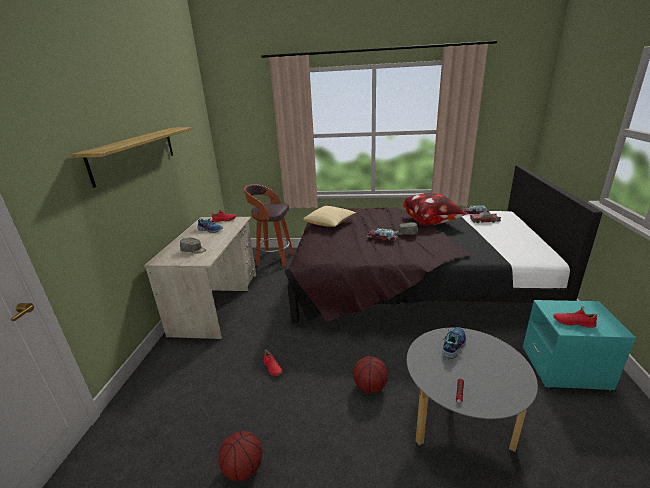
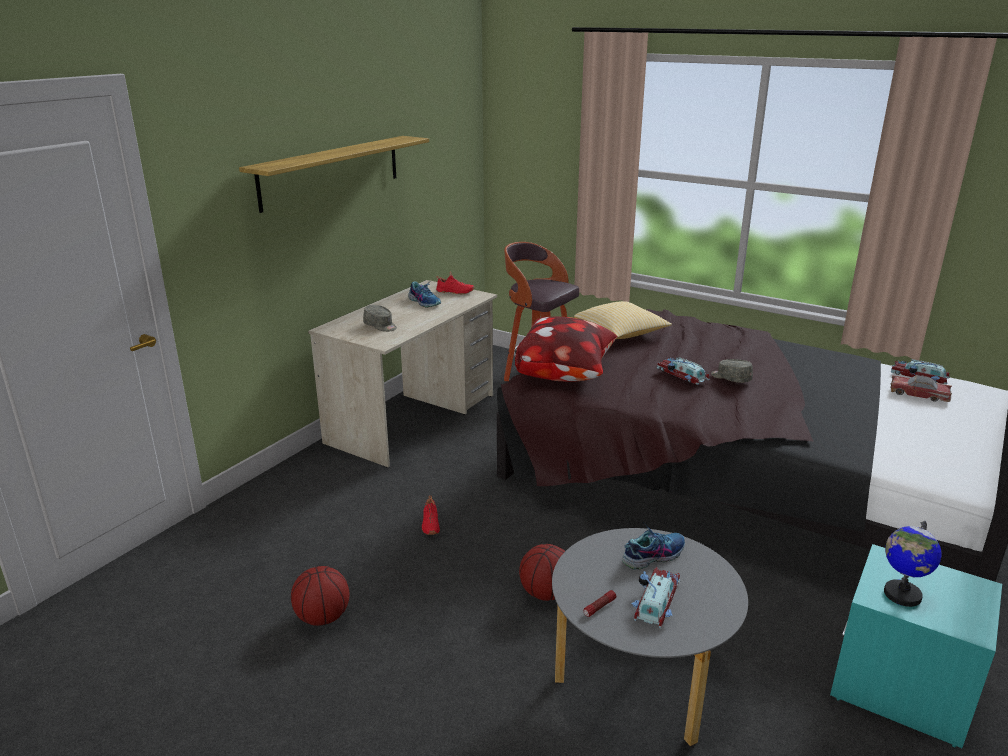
camera: 25 degrees right, 0 degrees up
(431, 221) = (808, 371): pillow -> pillow (566, 375)
(482, 375) = (655, 601): none -> toy car
(573, 322) = (901, 594): red shoe -> globe

